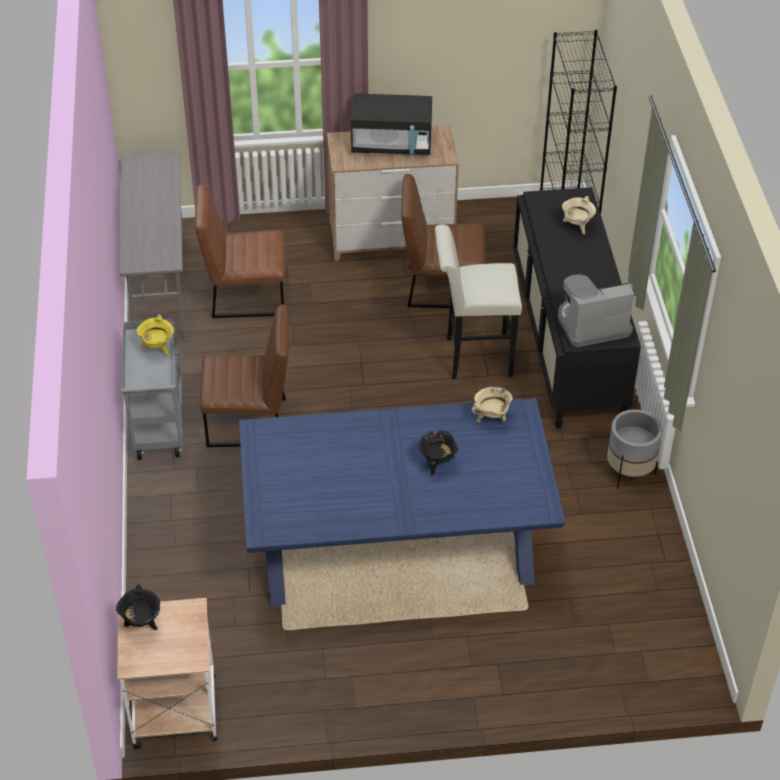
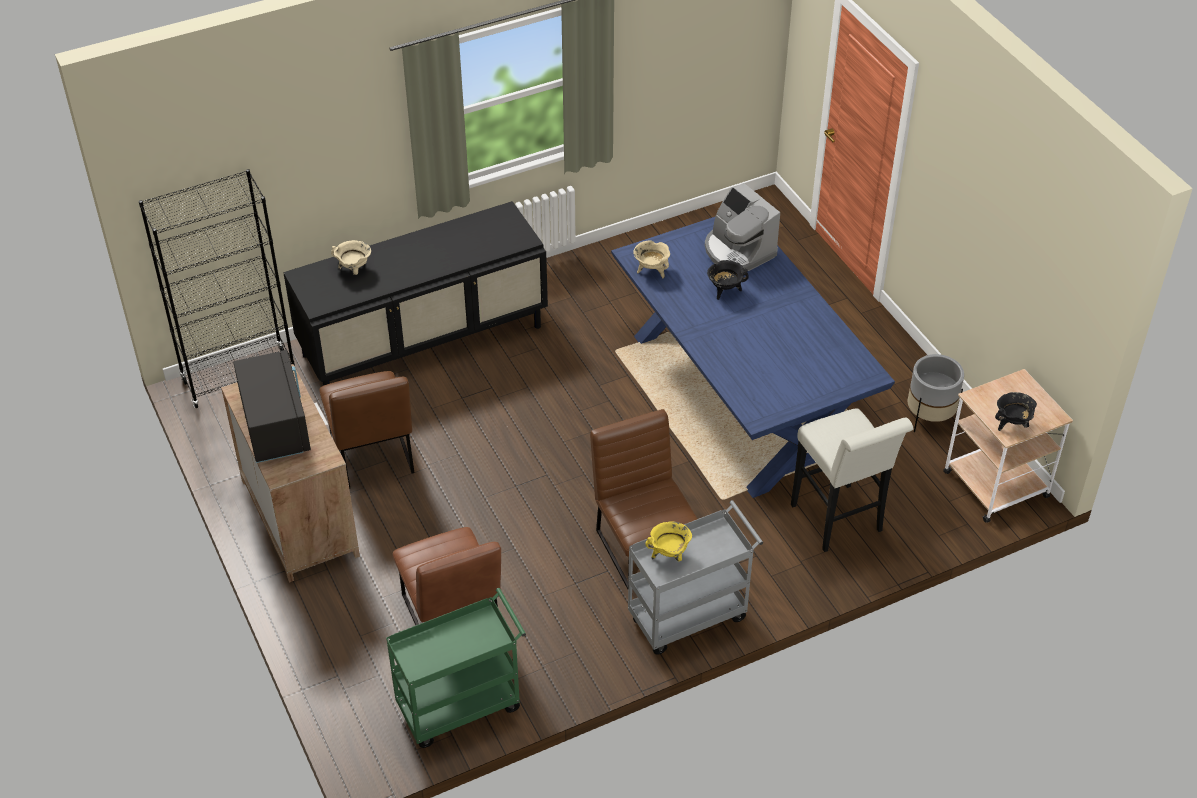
camera: 110 degrees left, 0 degrees up
(159, 284) = (462, 710): grey desk -> green cart
(472, 357) = (470, 404): white stool -> white stool (839, 522)
(591, 324) = (497, 234): coffee machine -> coffee machine (738, 251)
(629, 472) = (572, 273): grey planter -> grey planter (929, 418)

